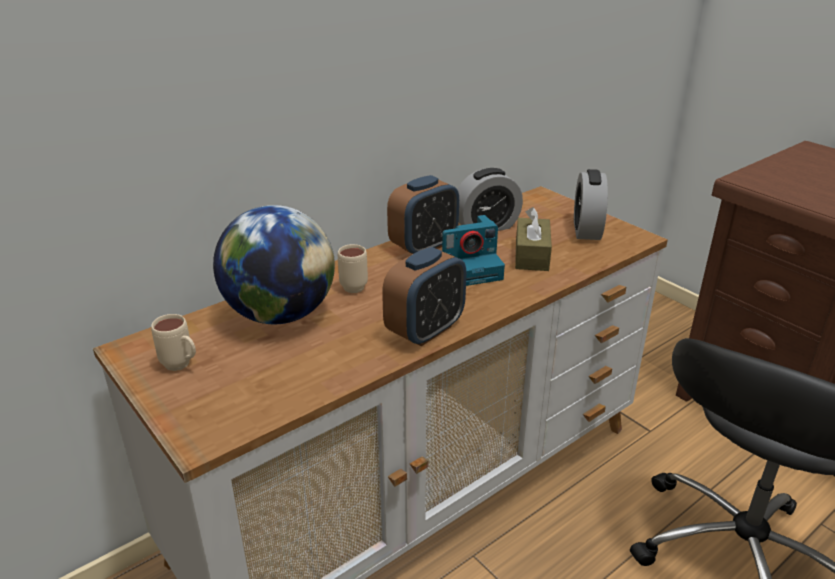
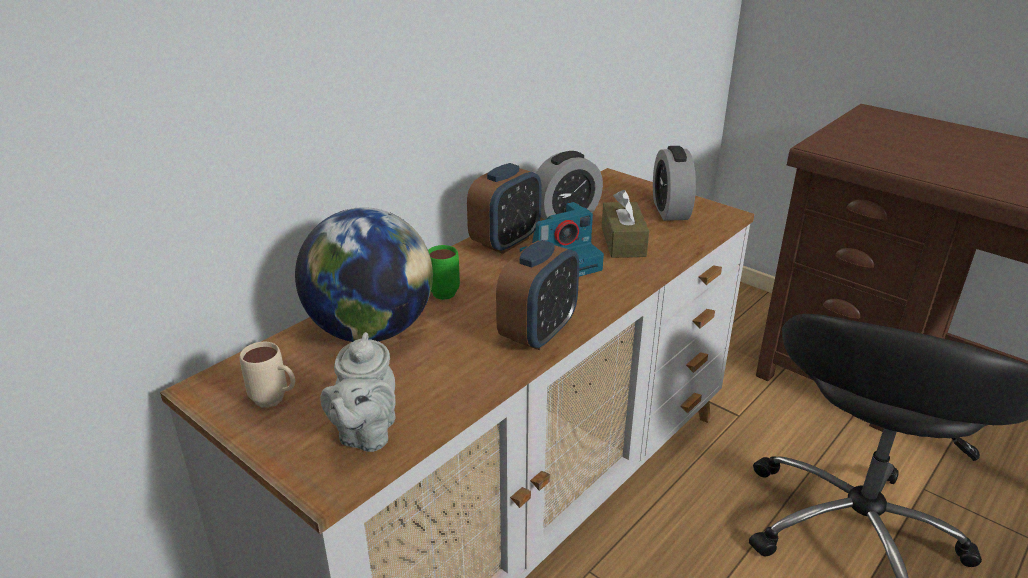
camera: 10 degrees left, 0 degrees up
(246, 402) = (365, 434): none -> grey teapot
(355, 285) = (444, 290): beige mug -> green mug

